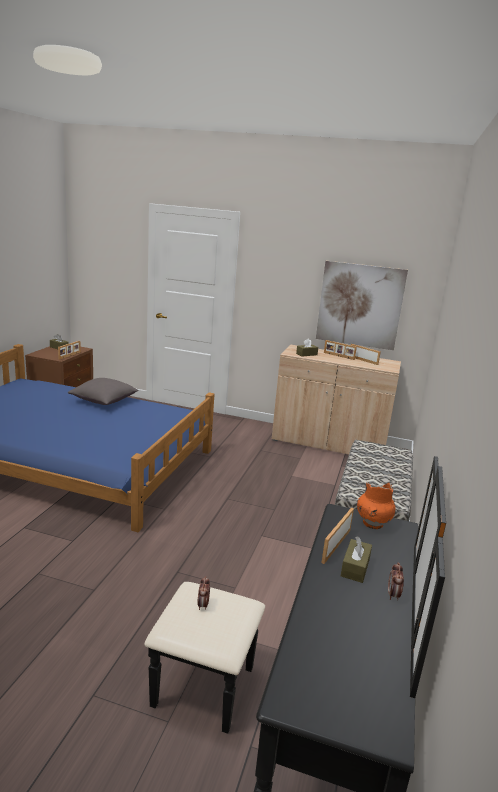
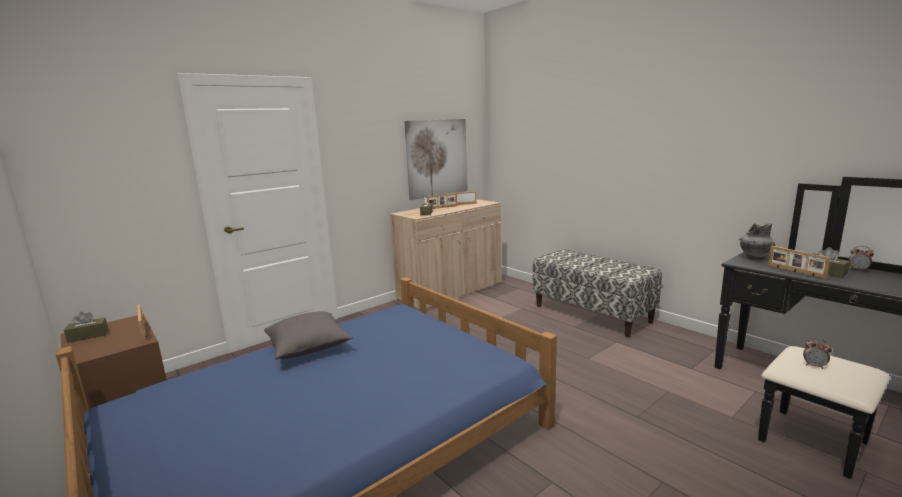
camera: 55 degrees left, 5 degrees down
(373, 523) = (754, 258): orange vase -> grey vase

